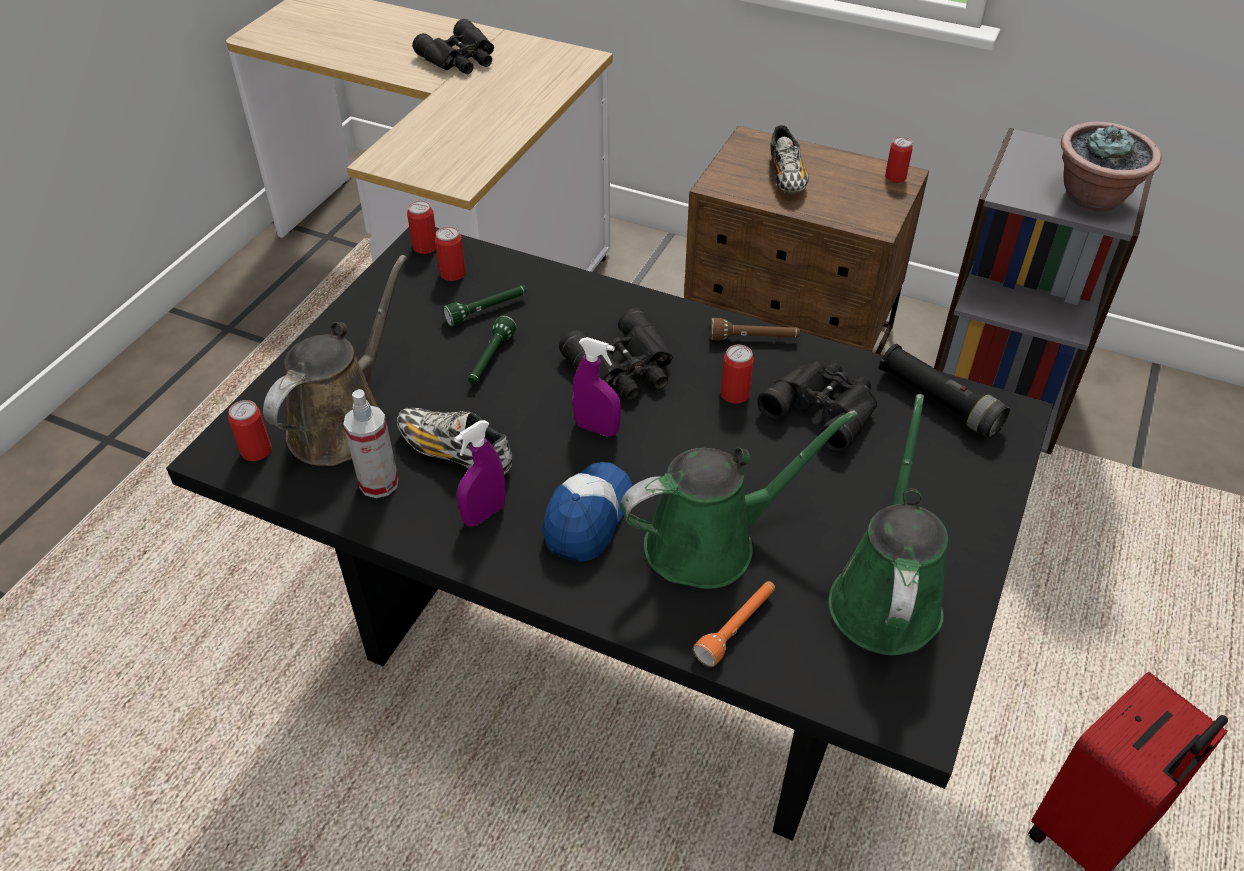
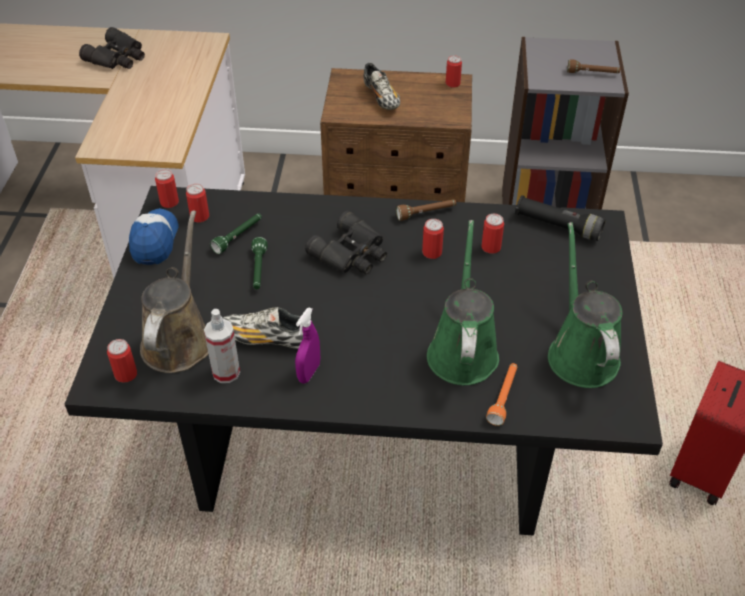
camera: 20 degrees left, 0 degrees up
(588, 517) = (377, 356): cap -> cap (154, 241)
(597, 428) = (354, 297): purple spray bottle -> none
(710, 543) = (462, 350): green watering can -> green watering can turned 45 degrees counterclockwise
(823, 408) = (491, 247): black binoculars -> can
(1093, 198) = (592, 73): potted plant -> brown flashlight

